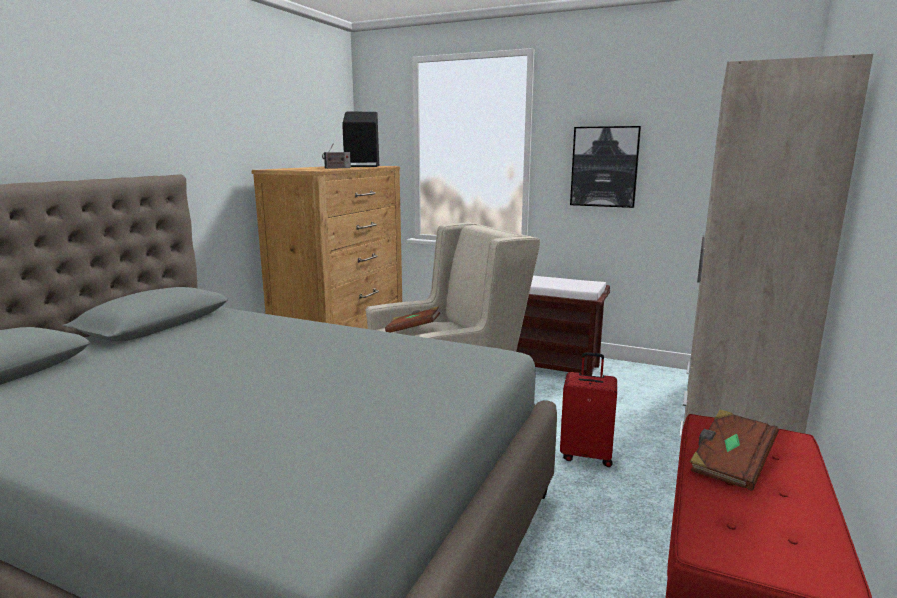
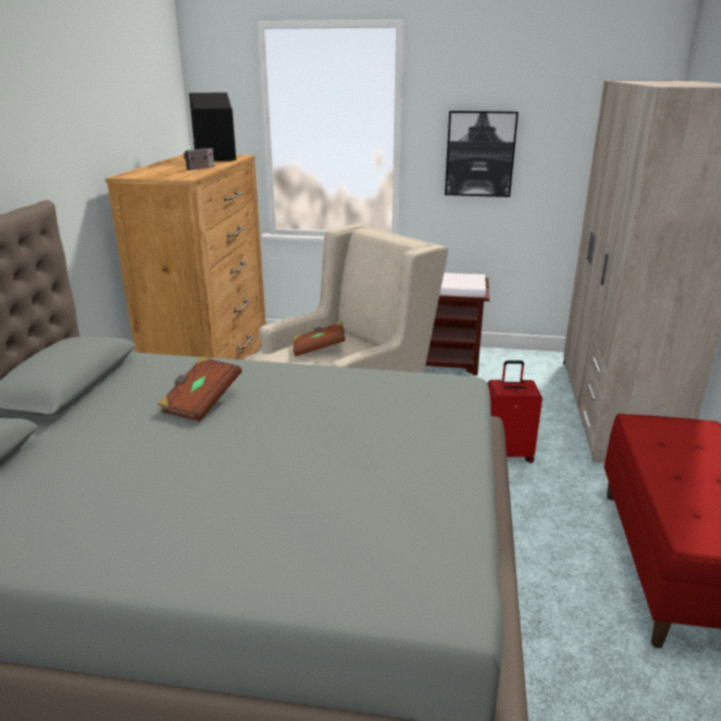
camera: 15 degrees left, 10 degrees up
(729, 464) = (672, 460): brown book -> brown book (201, 402)

